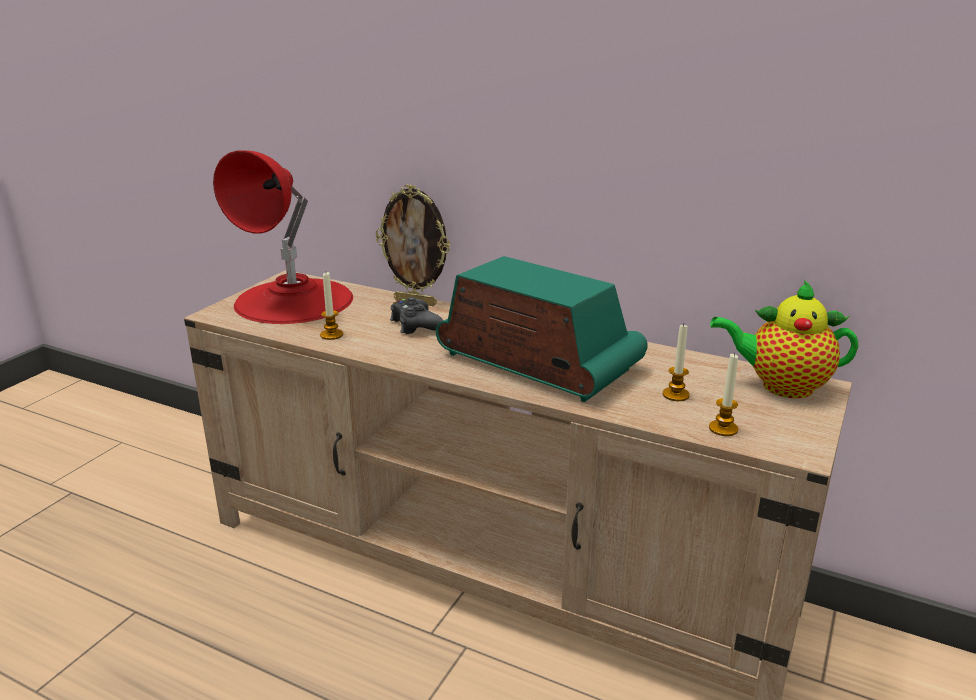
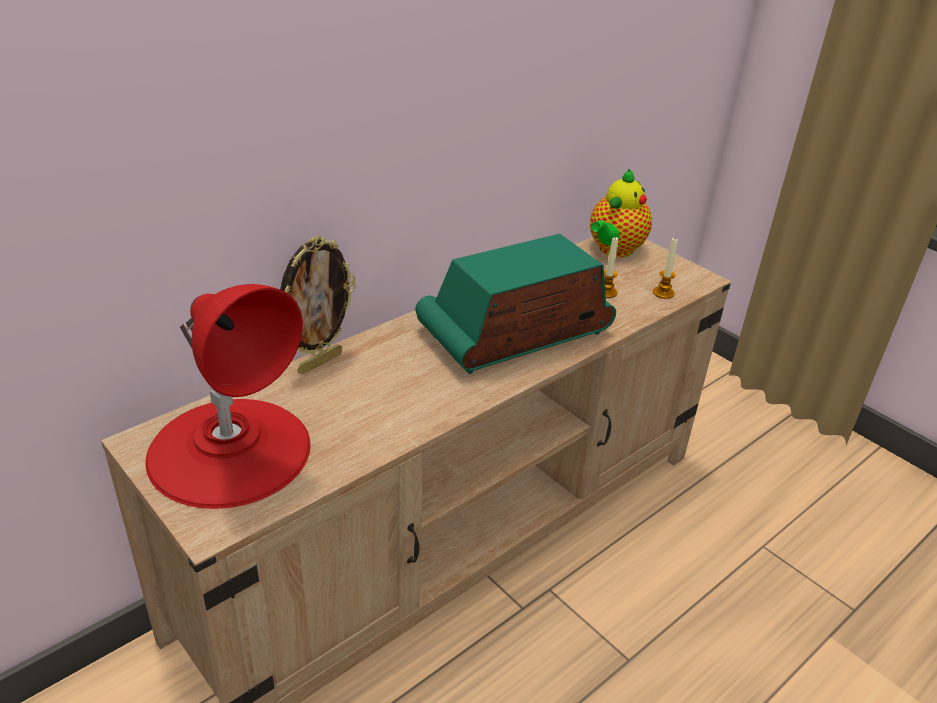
camera: 70 degrees left, 10 degrees up
(331, 335) = (363, 439): candle -> none
(416, 325) = (381, 377): black game controller -> none

